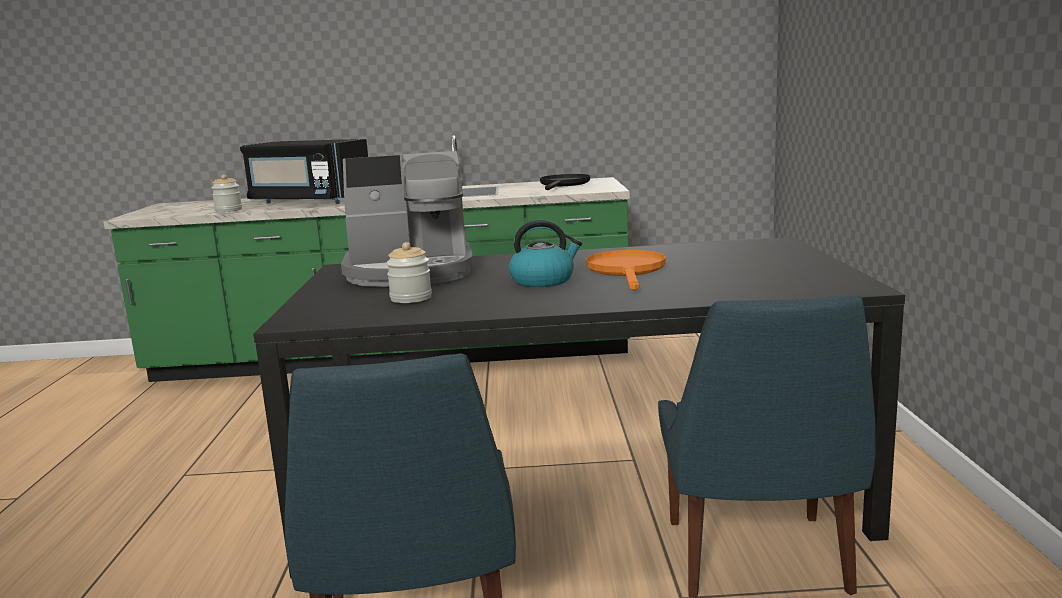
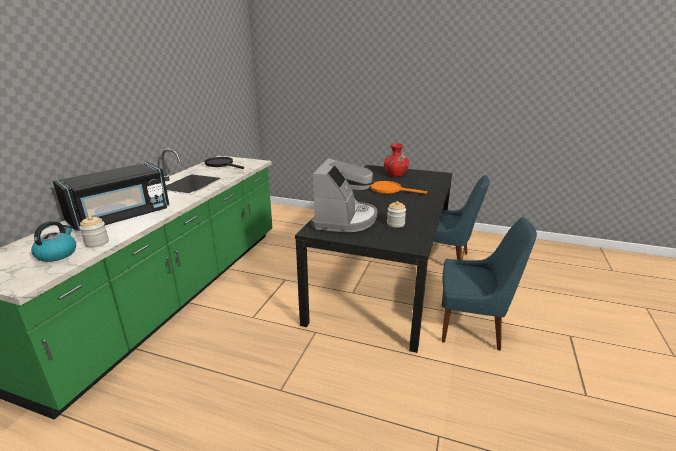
camera: 70 degrees left, 10 degrees up
(543, 281) = (391, 202): kettle -> kettle (57, 254)
(760, 260) = (395, 174): none -> red vase

